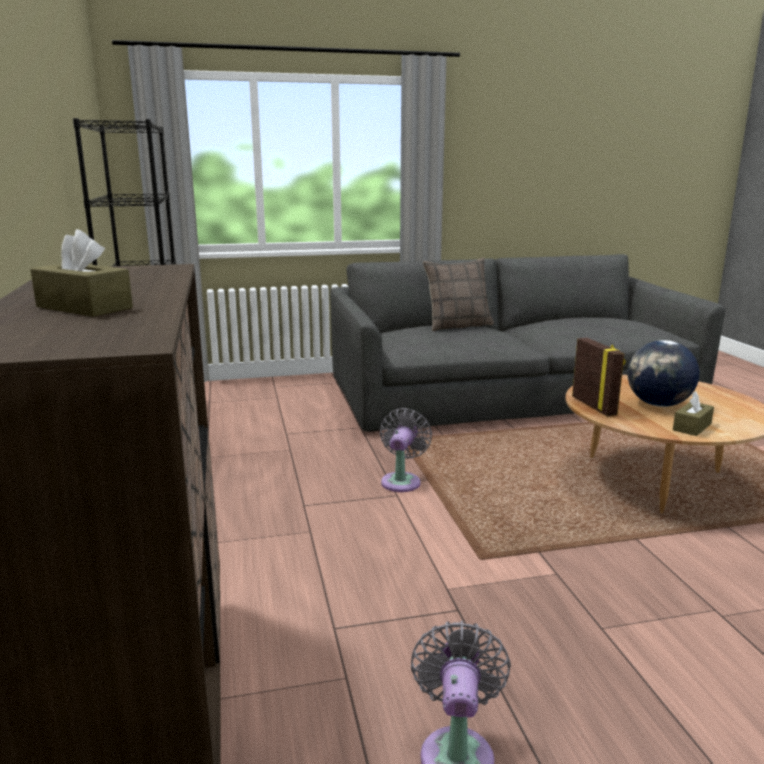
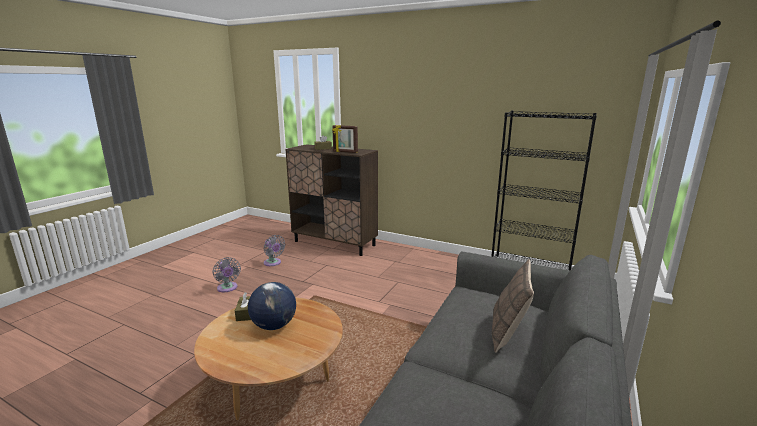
camera: 130 degrees right, 0 degrees up
(402, 480) = (389, 308): grey fan -> grey fan (227, 288)
(594, 406) = (307, 306): picture frame -> picture frame (345, 152)

